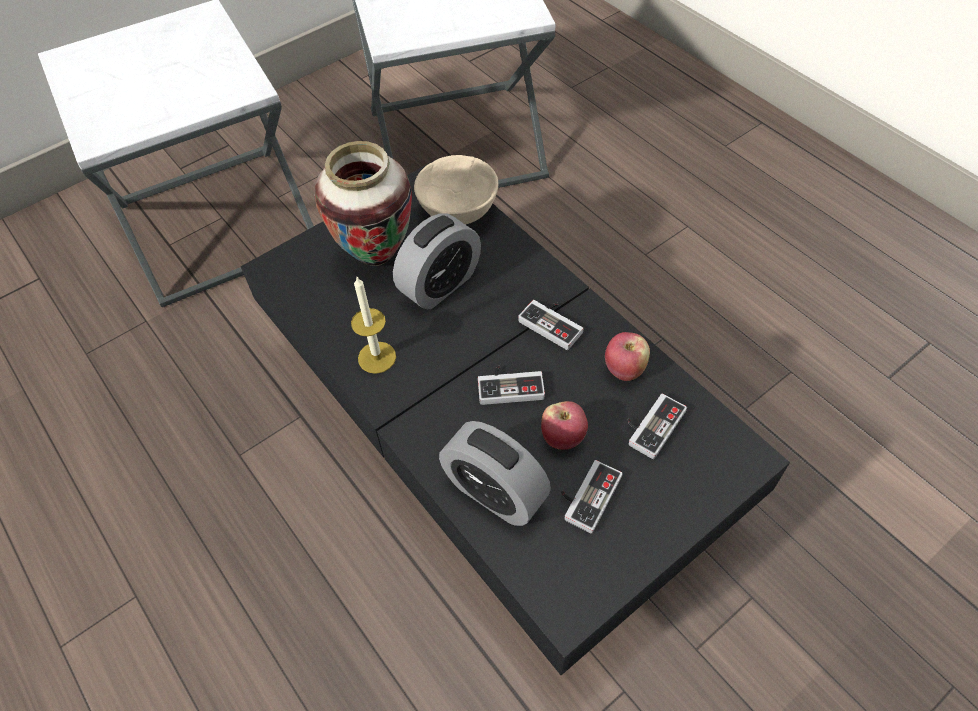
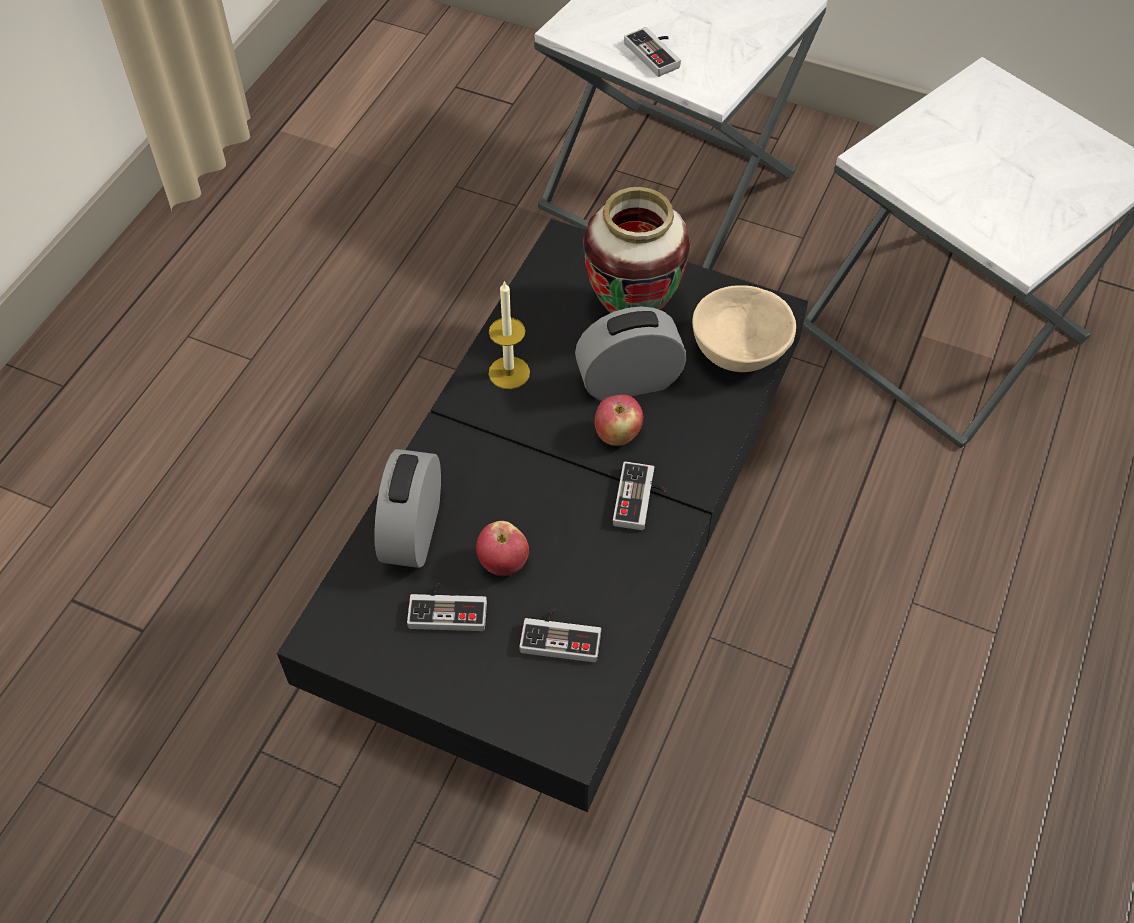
camera: 60 degrees right, 0 degrees up
(440, 285) = (629, 381): alarm clock -> alarm clock turned 150 degrees clockwise
(510, 385) = (540, 493): game controller -> game controller (657, 53)
(624, 369) = (618, 586): apple -> apple (617, 435)

